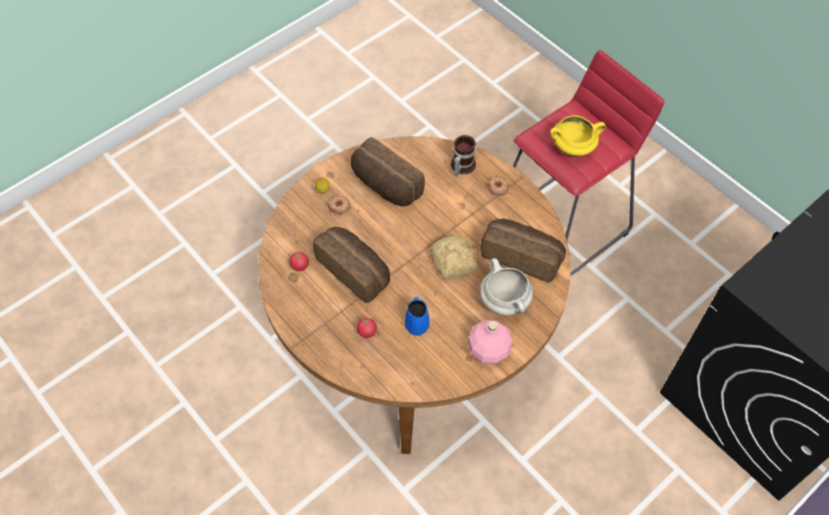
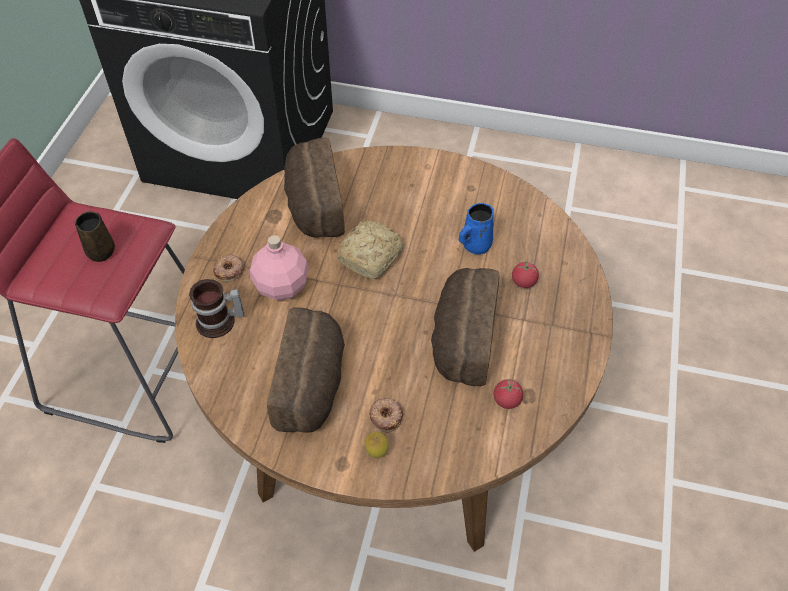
camera: 125 degrees left, 5 degrees down
(488, 350) = (449, 178): pink bottle -> pink bottle (282, 285)
(505, 302) = (382, 191): white cooking pot -> none
(573, 147) = (101, 250): yellow cooking pot -> brown mug

